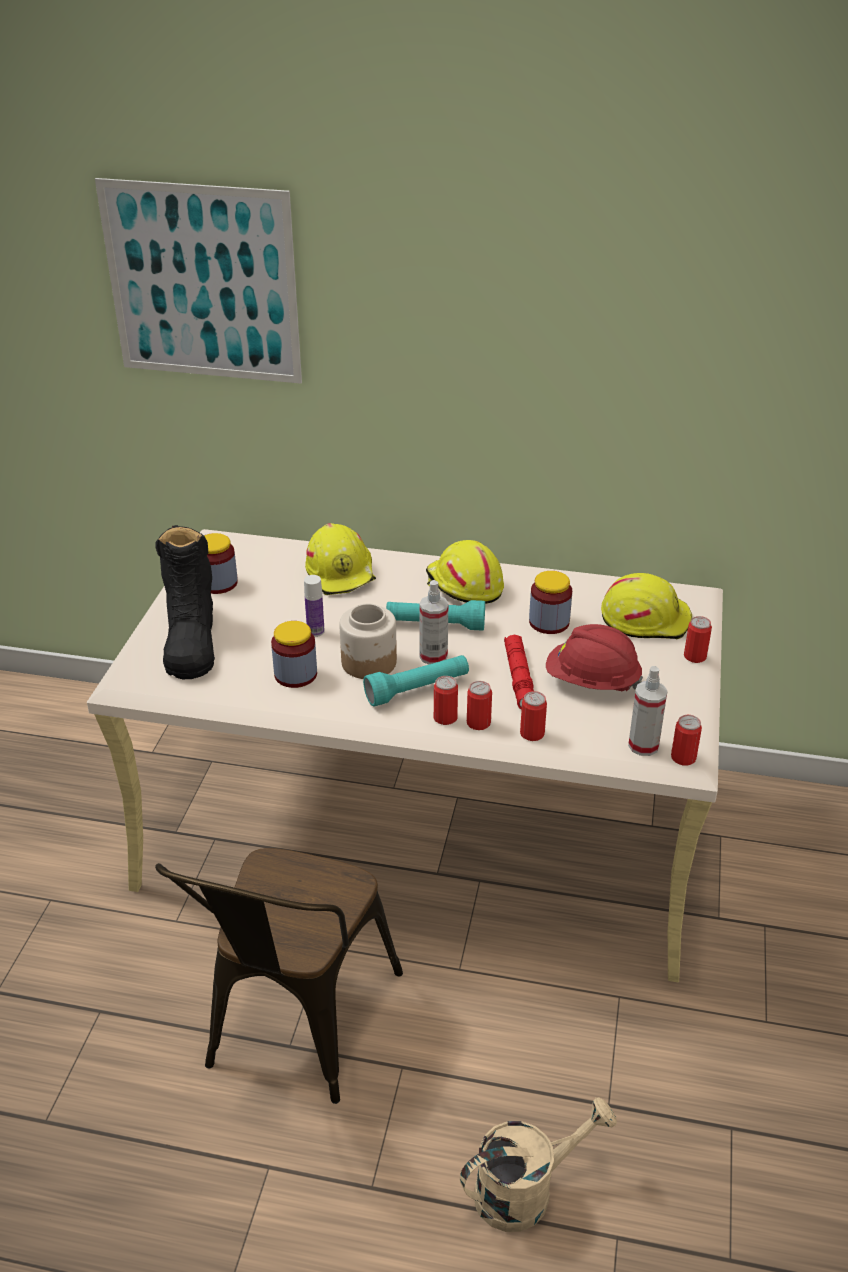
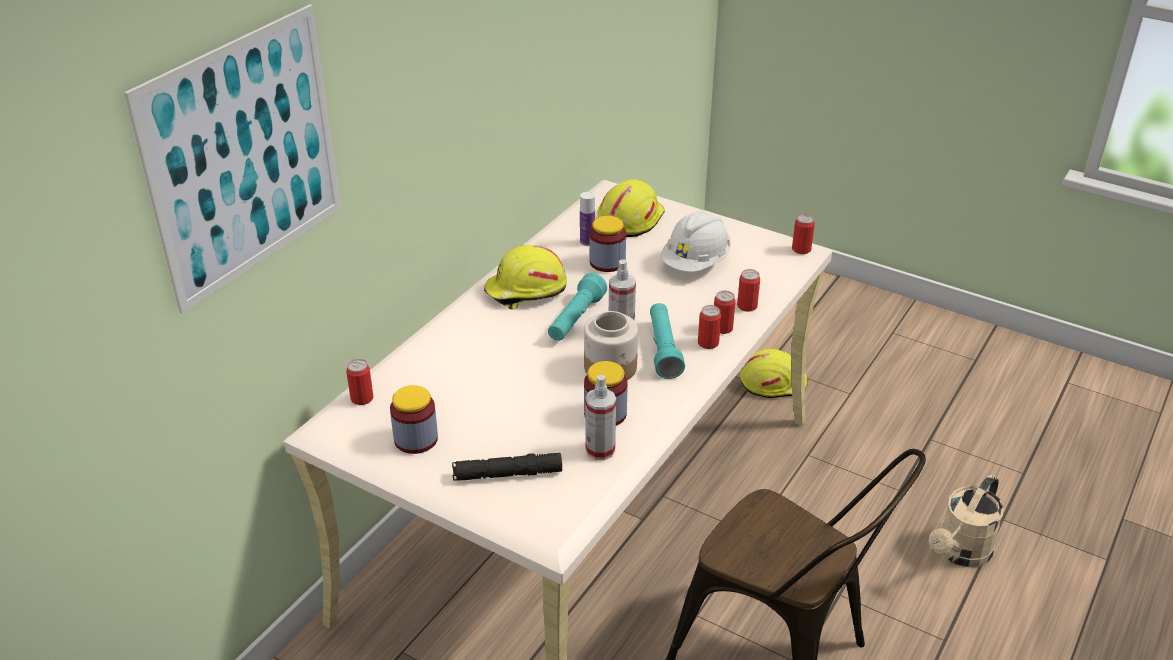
camera: 70 degrees left, 0 degrees up
(191, 639) = (507, 474): black boot -> black flashlight
(315, 631) = (543, 389): bottle -> bottle (587, 242)
(341, 573) = (455, 355): yellow hard hat -> yellow hard hat (773, 382)
(519, 678) = (674, 295): red flashlight -> none
(526, 1189) = (960, 553): beige watering can -> beige watering can turned 135 degrees counterclockwise
(591, 681) = (696, 263): red hard hat -> white hard hat
(643, 745) = (781, 261): spray bottle -> spray bottle (600, 450)
(695, 656) = (688, 212): can -> can (362, 398)

